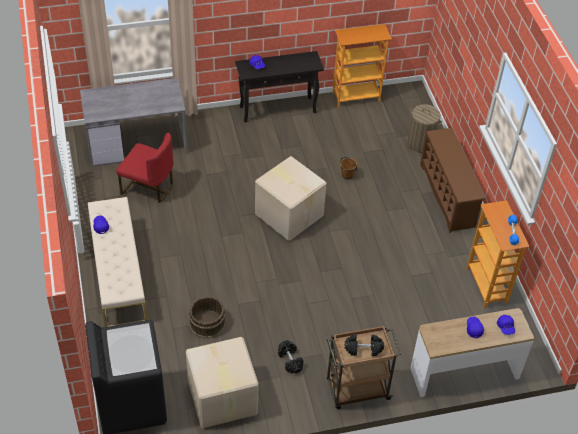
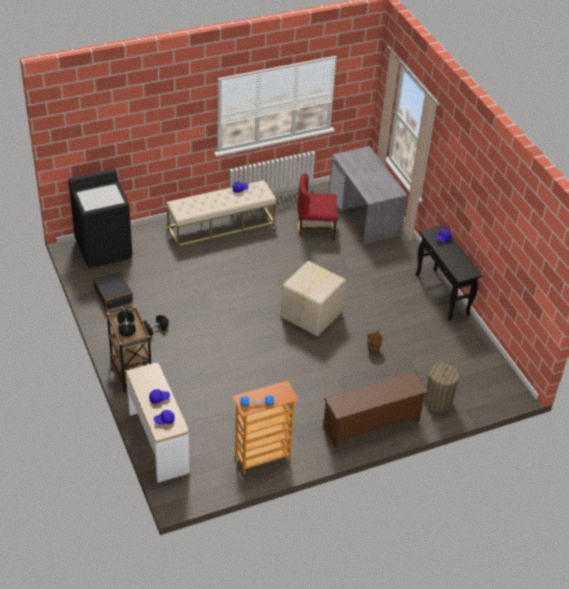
camera: 80 degrees right, 5 degrees down
(148, 187) = (316, 228): red chair -> red chair turned 75 degrees clockwise
(207, 323) = (183, 278): brown bucket -> none
(221, 398) = (113, 294): cardboard box -> black suitcase
(356, 97) = (484, 348): bookcase -> none

